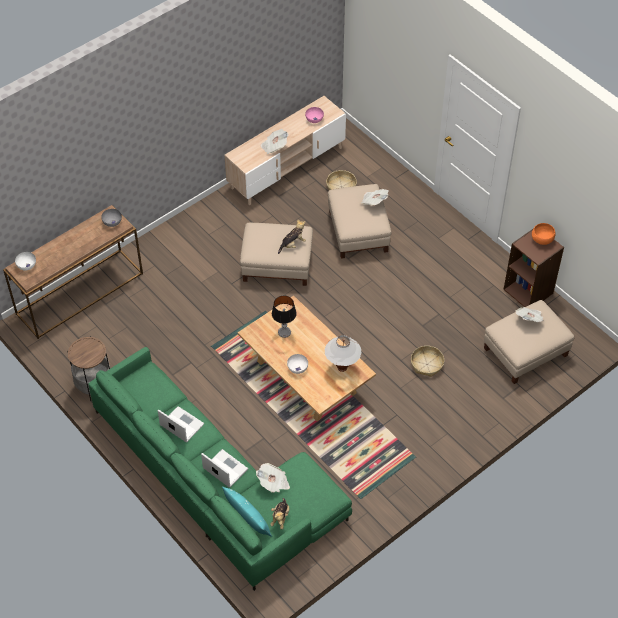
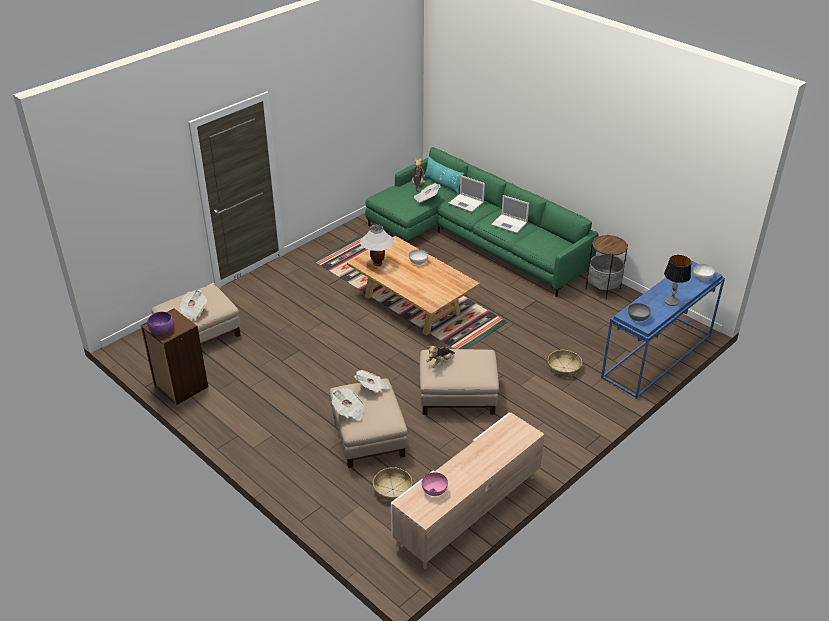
camera: 175 degrees right, 15 degrees down
(80, 293) = (657, 357): brown console table -> blue console table
(274, 146) = (482, 448): newspaper -> newspaper (372, 388)
(284, 332) = (435, 284): table lamp -> table lamp (671, 302)
(426, 364) = (298, 320): basket -> basket (564, 368)
(542, 239) = (162, 330): orange bowl -> purple bowl

